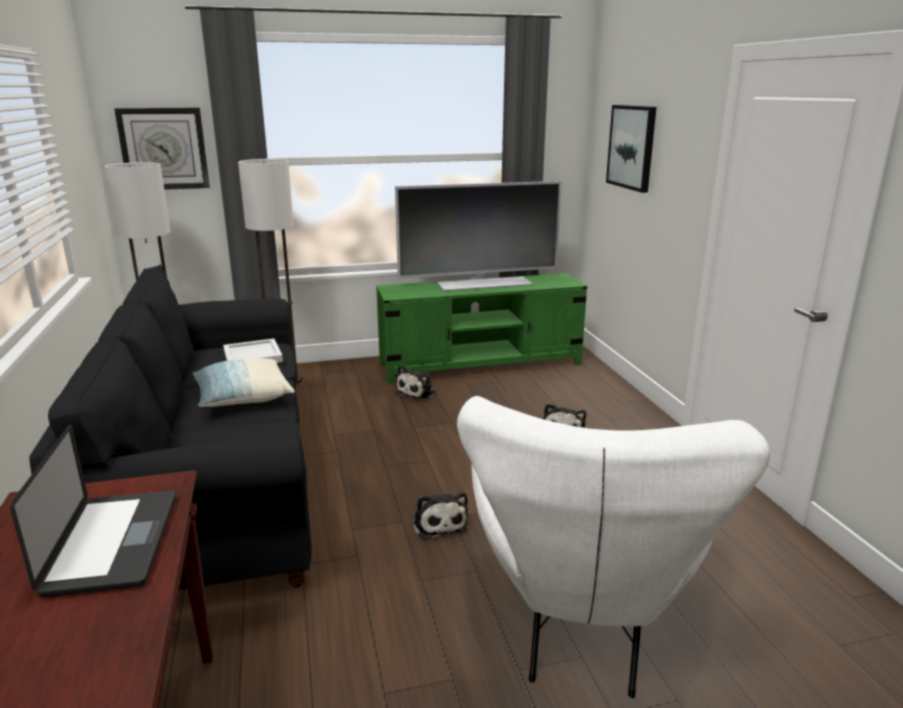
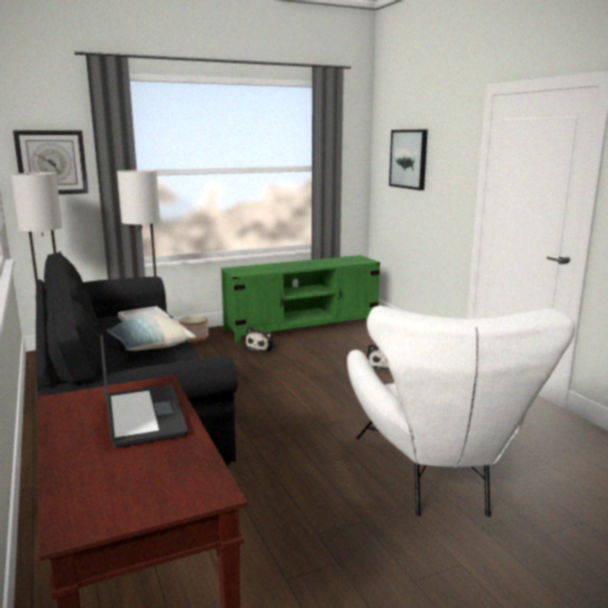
camera: 10 degrees left, 5 degrees down
(340, 373) = (194, 338): none -> planter
(439, 523) = (313, 429): plush toy -> none
(483, 283) = (303, 263): television -> none

